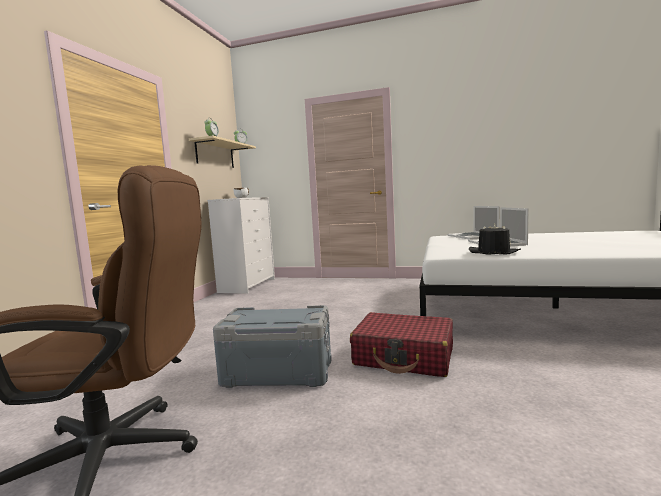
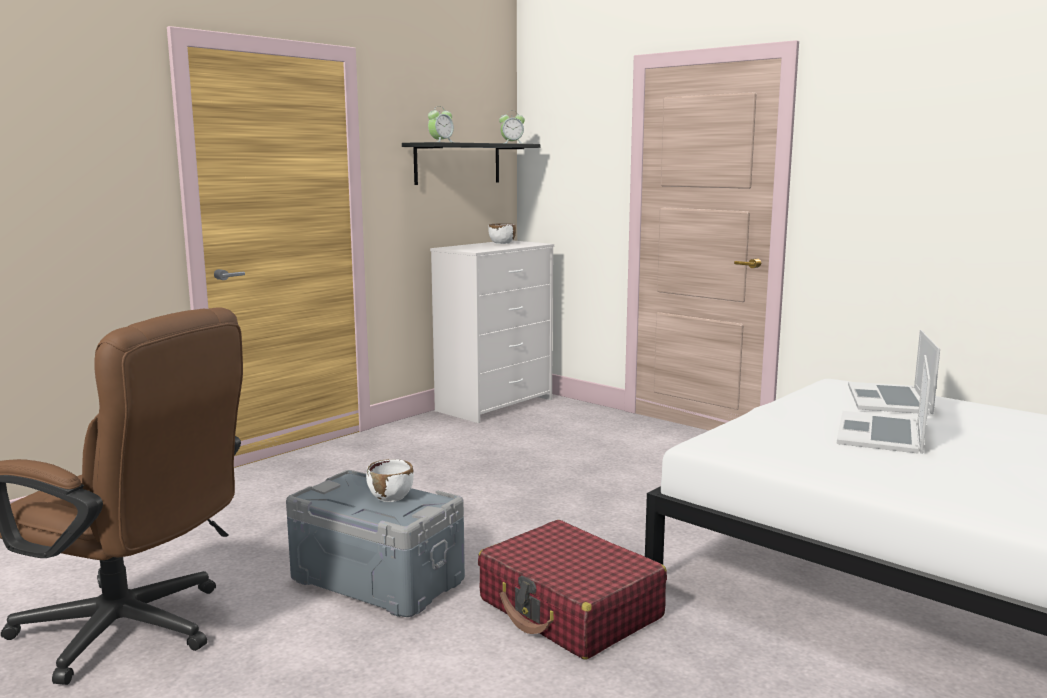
camera: 25 degrees right, 5 degrees up
(215, 154) = (458, 163): beige shelf -> black shelf
(282, 314) = (391, 496): none -> white bowl
(493, 252) = (802, 461): black hat -> none

